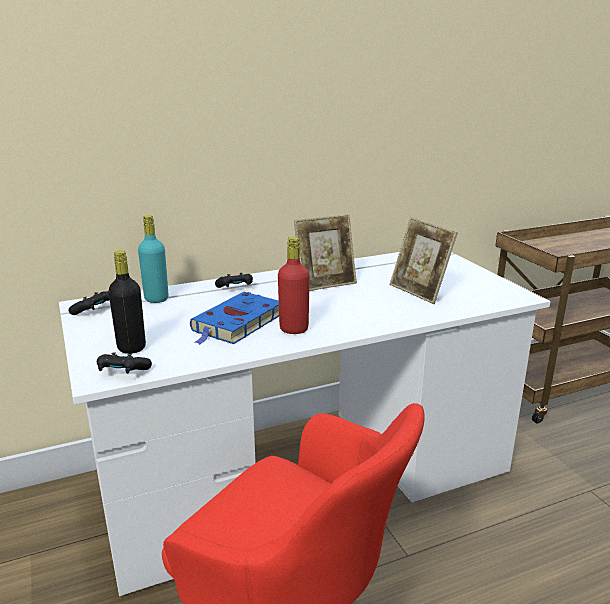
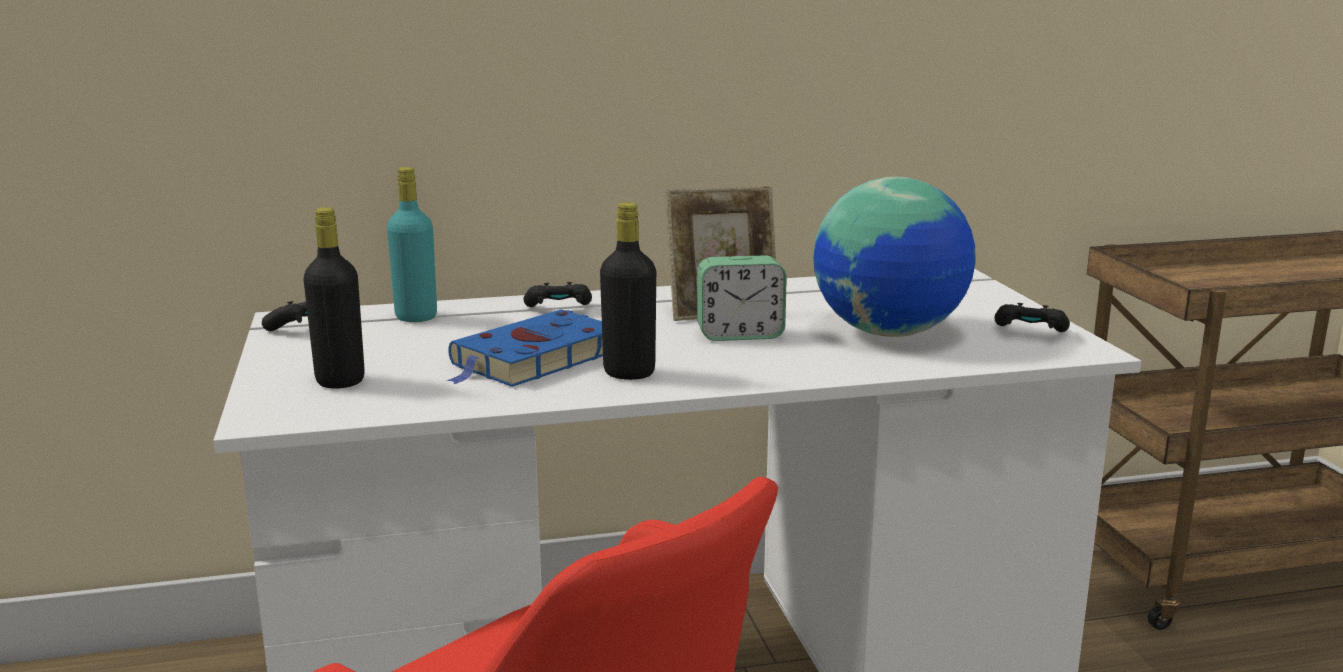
camera: 10 degrees right, 5 degrees down
(123, 373) = (309, 413): black game controller -> black game controller (1029, 333)
(294, 329) = (629, 373): red bottle -> black bottle
(342, 299) = (740, 334): none -> alarm clock
(419, 292) = (890, 333): picture frame -> globe

